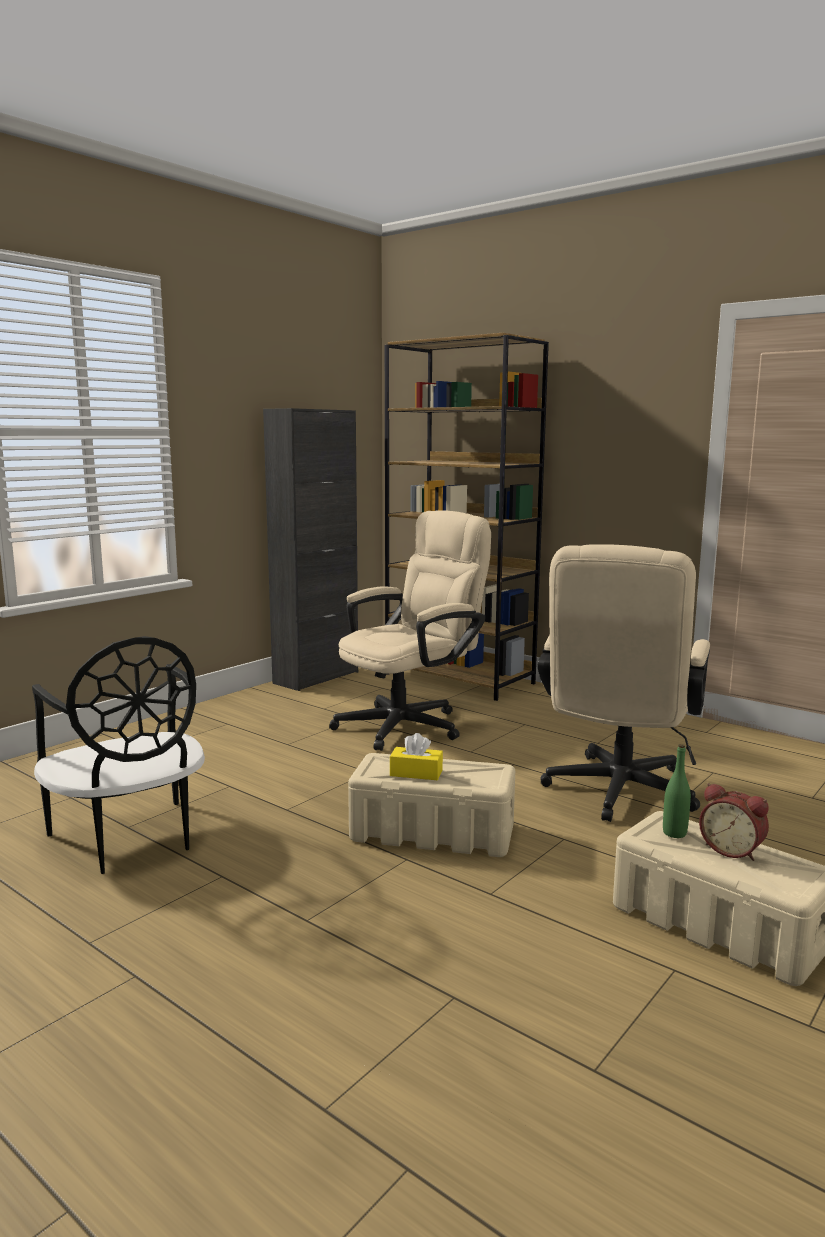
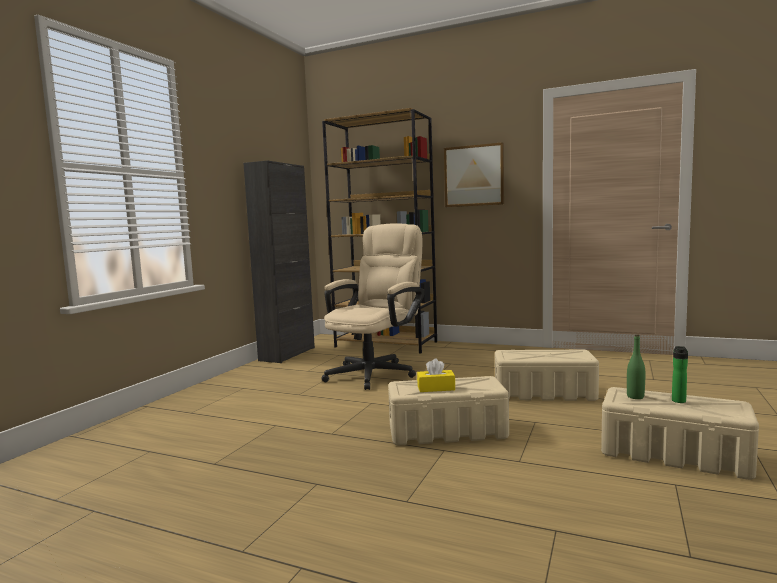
camera: 15 degrees left, 5 degrees down
(130, 839) = (222, 472): black chair -> none
(606, 437) = (474, 176): none -> picture
(617, 794) = (543, 393): beige office chair -> beige storage box
(732, 850) = (678, 400): alarm clock -> bottle

